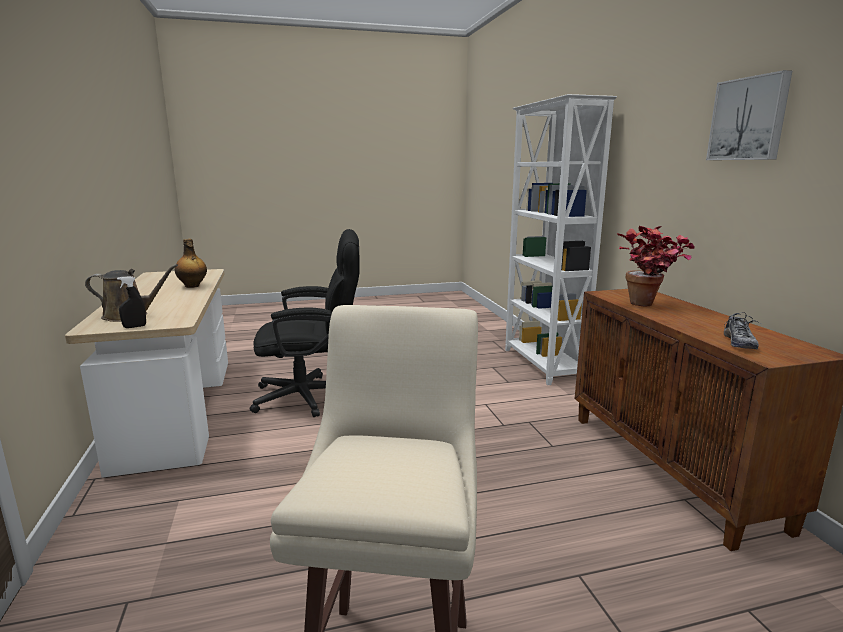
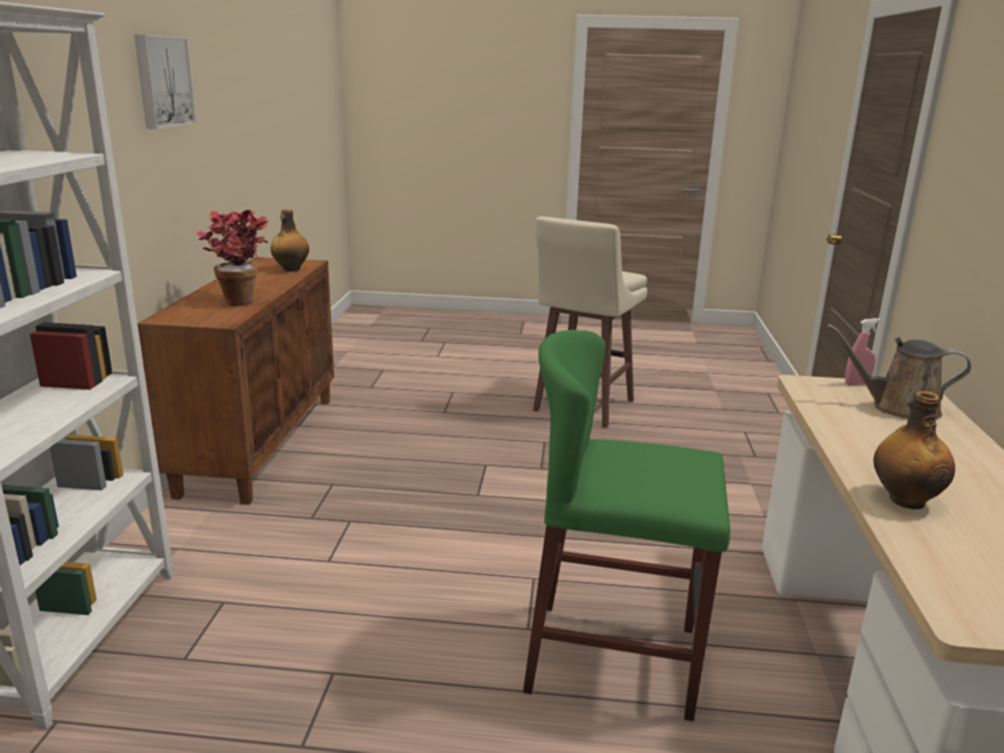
camera: 160 degrees left, 5 degrees up
(134, 326) = (857, 384): black spray bottle -> pink spray bottle
(313, 396) = (613, 658): black office chair -> green stool
(739, 343) = (291, 269): shoe -> bottle

